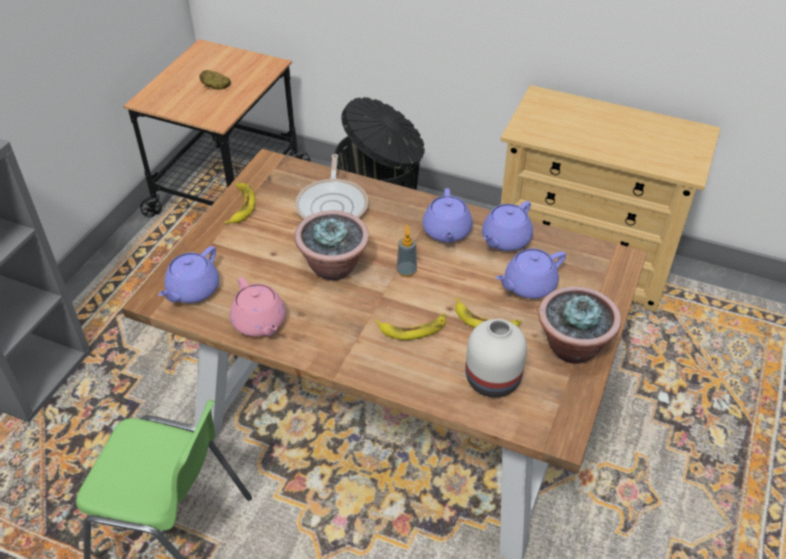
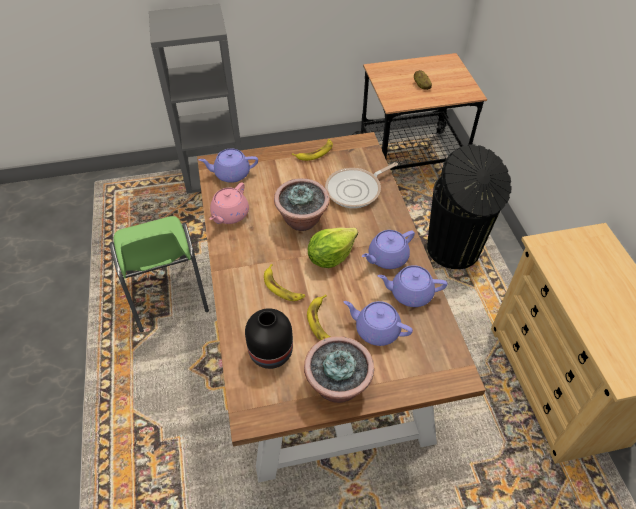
camera: 55 degrees right, 5 degrees up
(406, 271) = (330, 257): soap dispenser -> lettuce
(491, 379) = (271, 351): white vase -> black vase

